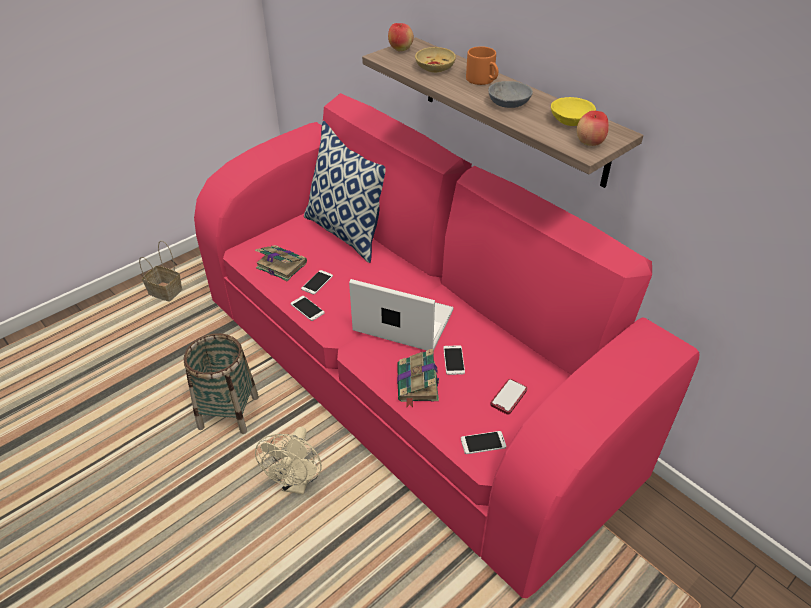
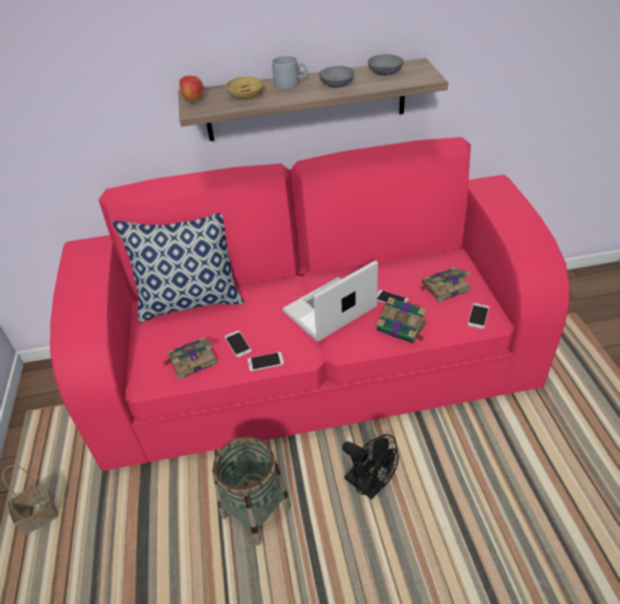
camera: 55 degrees left, 0 degrees up
(297, 483) = (370, 486): beige fan -> black fan
(483, 80) = (291, 83): orange mug -> grey mug
(508, 397) = (444, 287): phone -> book
(572, 121) = (386, 72): yellow bowl -> grey bowl
(589, 143) = (421, 74): apple -> none

